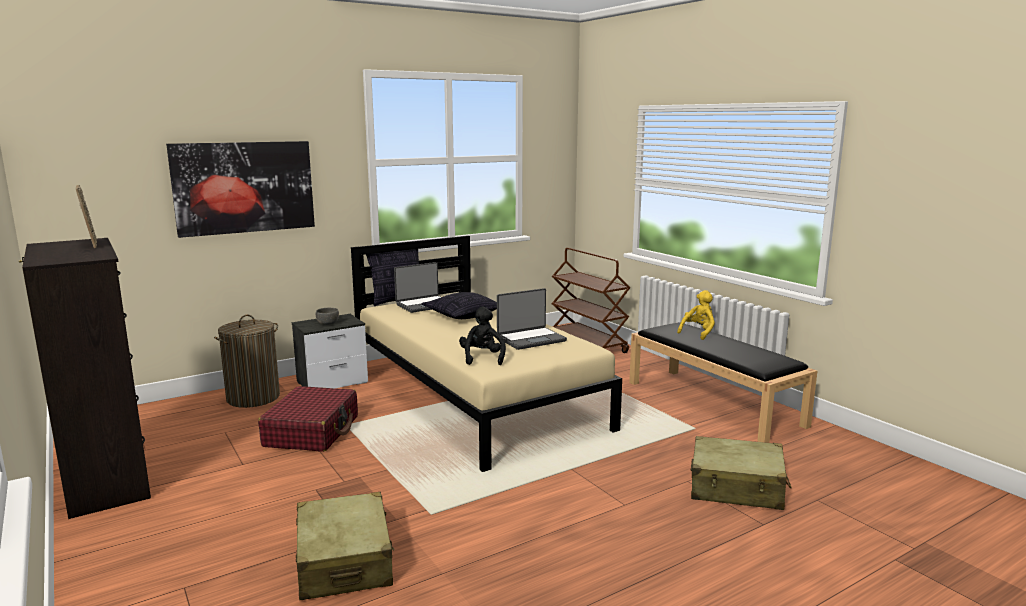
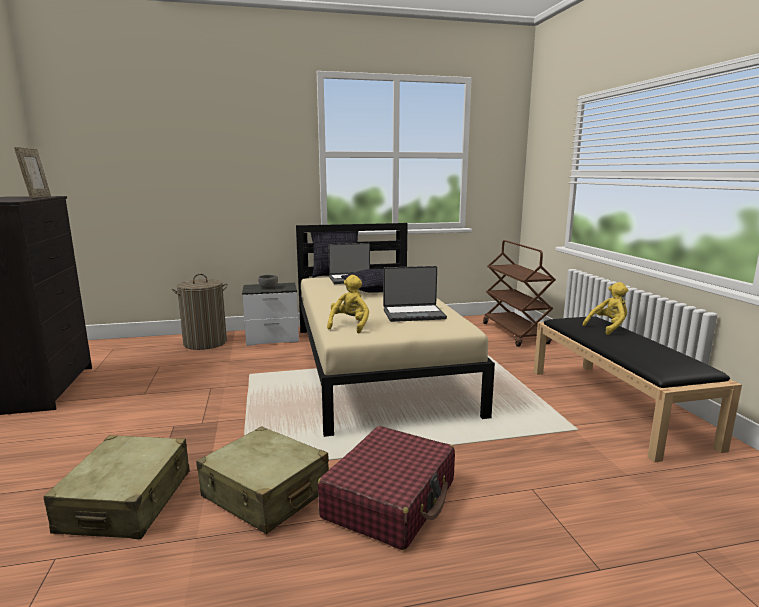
camera: 20 degrees right, 0 degrees up
(244, 187) = (211, 170): picture -> none
(312, 431) = (220, 375): red suitcase -> red suitcase (390, 499)
(482, 358) = (350, 325): black plush toy -> yellow plush toy
(736, 488) = (589, 510): beige suitcase -> beige suitcase (265, 493)

